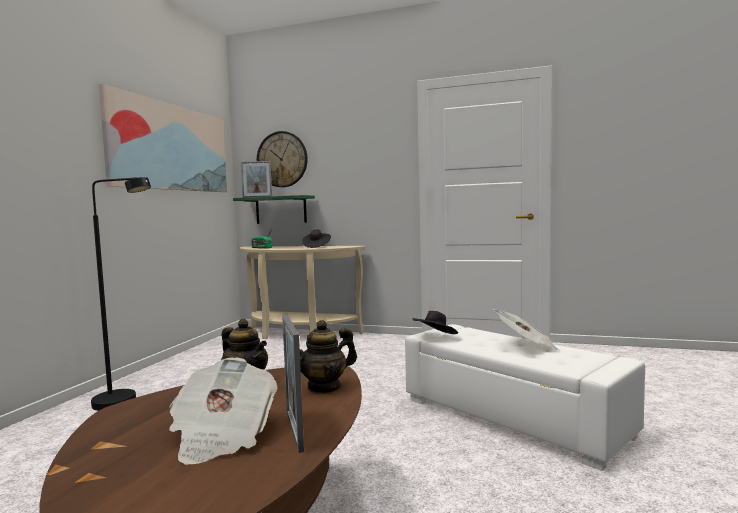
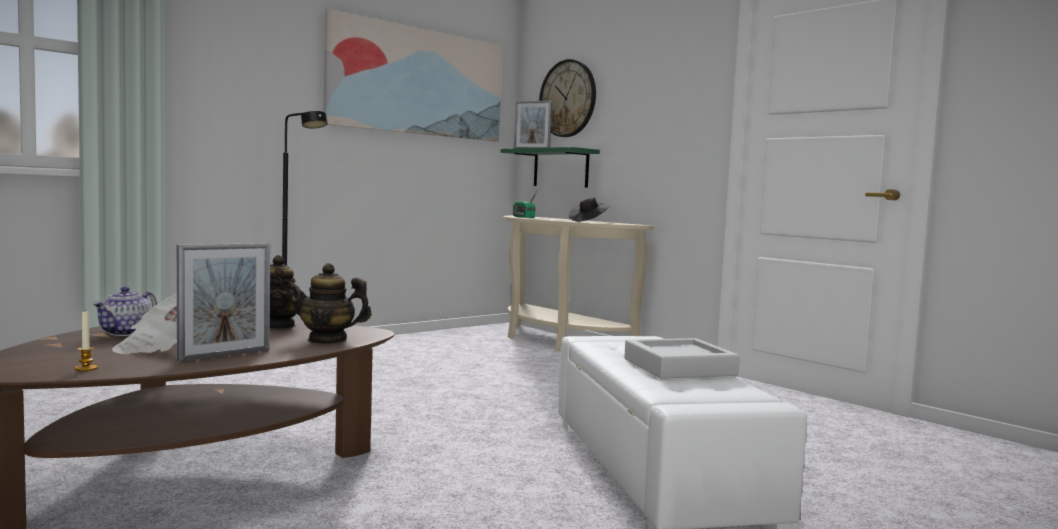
camera: 30 degrees right, 0 degrees up
(129, 434) = (126, 333): none -> teapot
(216, 498) = (86, 368): none -> candle
(294, 431) = (225, 355): picture frame -> picture frame turned 150 degrees counterclockwise
(435, 337) = (591, 341): black hat -> none
(526, 345) = (679, 367): newspaper -> grey tray

